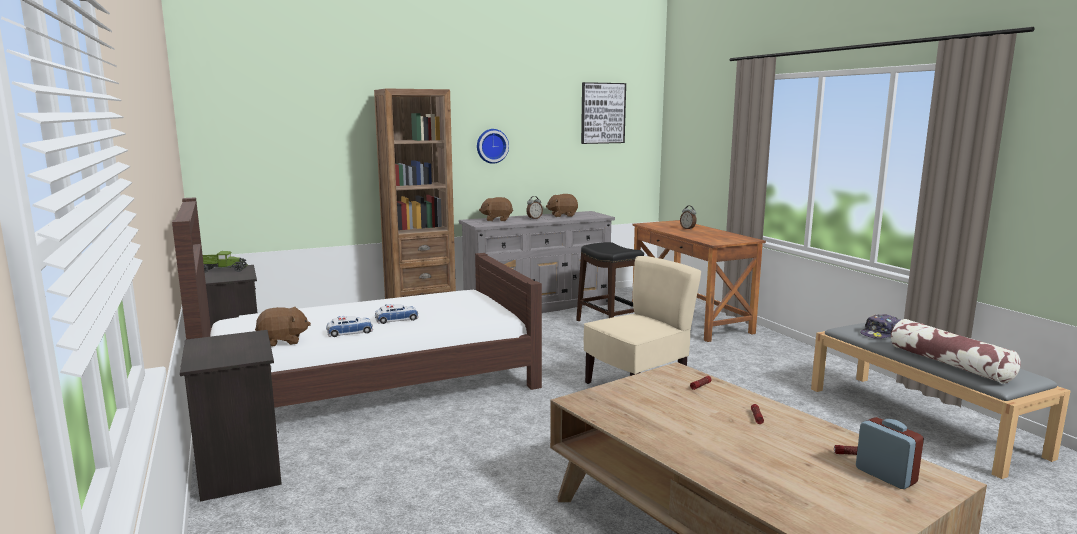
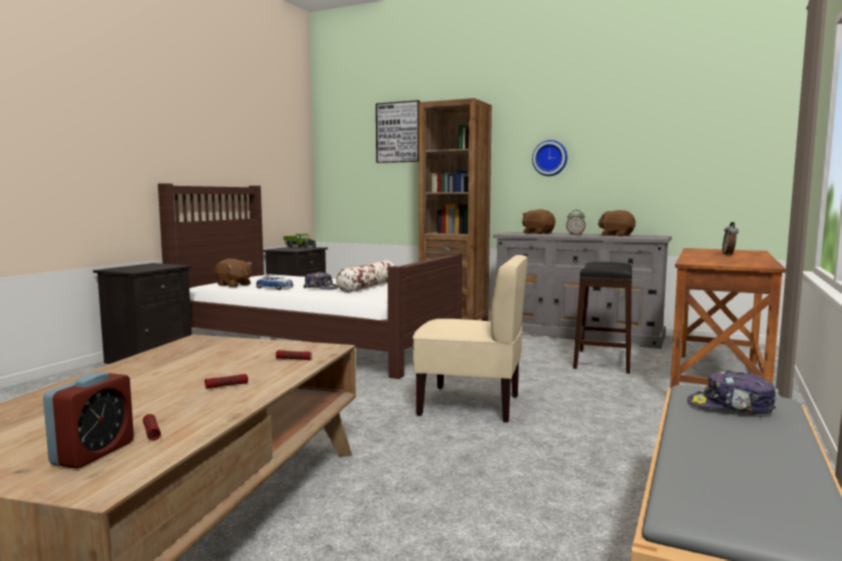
camera: 50 degrees right, 5 degrees down
(396, 319) = (321, 288): toy car -> cap
(602, 113) = (696, 117): picture -> picture (398, 132)
(948, 364) = (694, 461): pillow -> pillow (368, 287)

